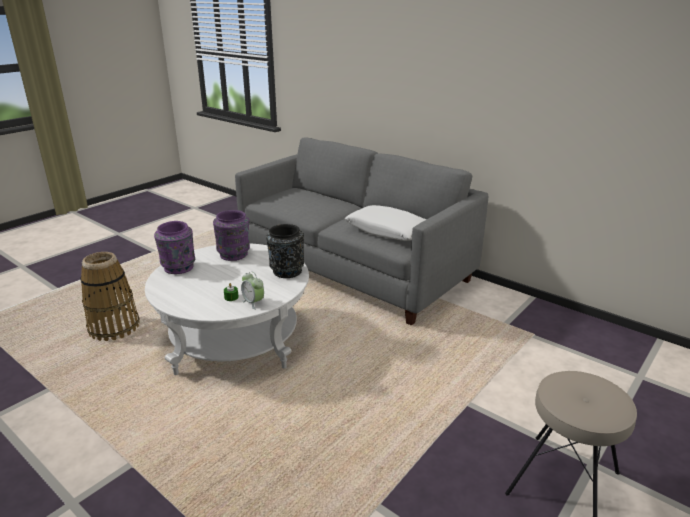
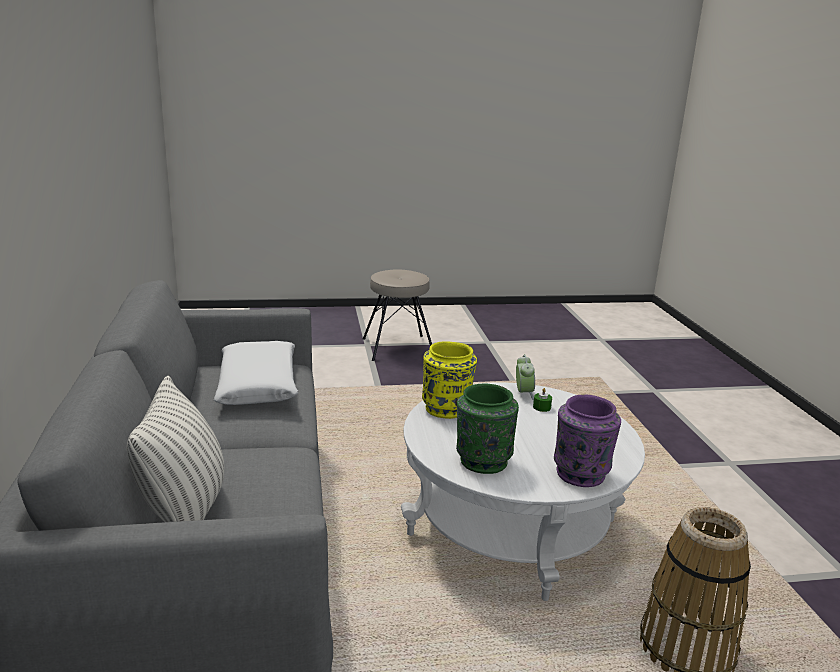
camera: 140 degrees left, 5 degrees down
(234, 255) = (482, 460): purple vase -> green vase
(286, 271) = (447, 409): black vase -> yellow vase
(310, 194) = (185, 510): none -> pillow

